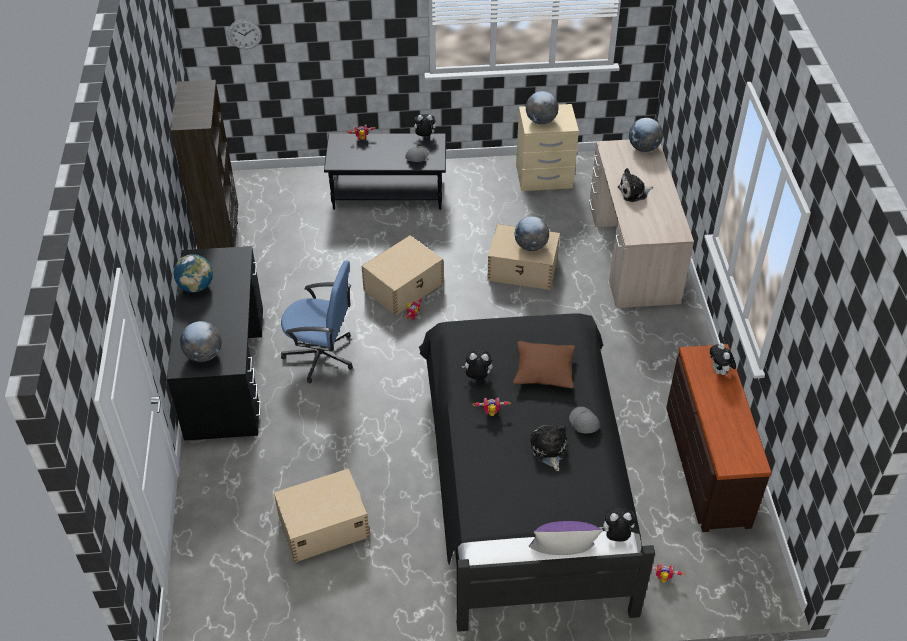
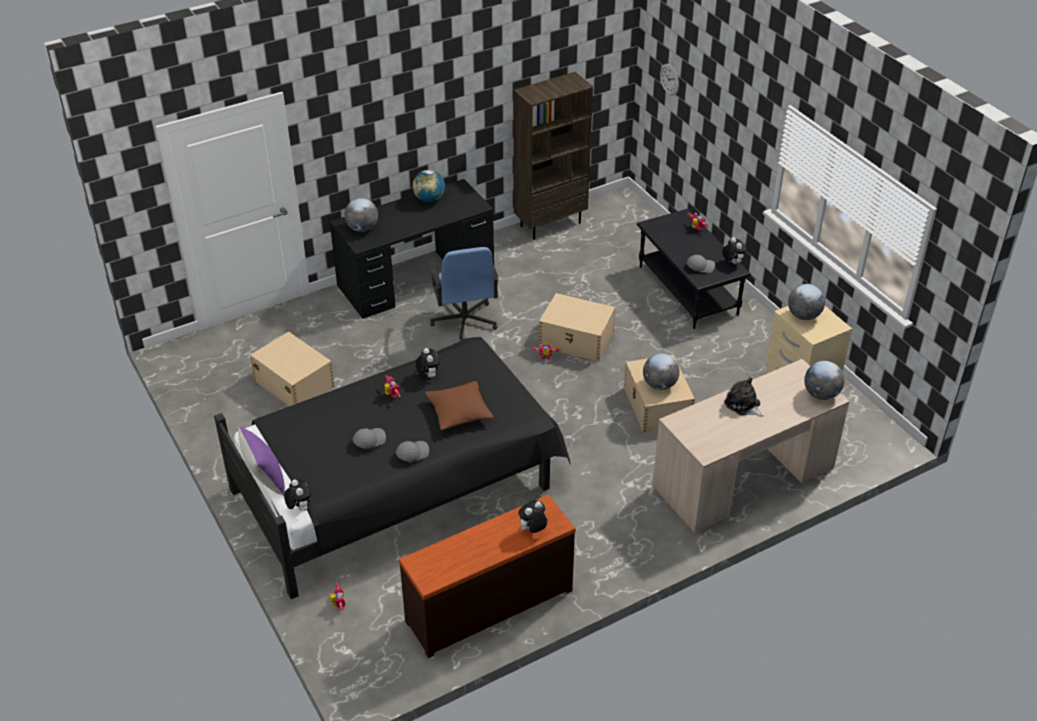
camera: 65 degrees right, 5 degrees down
(549, 450) = (369, 440): plush toy -> grey cap

